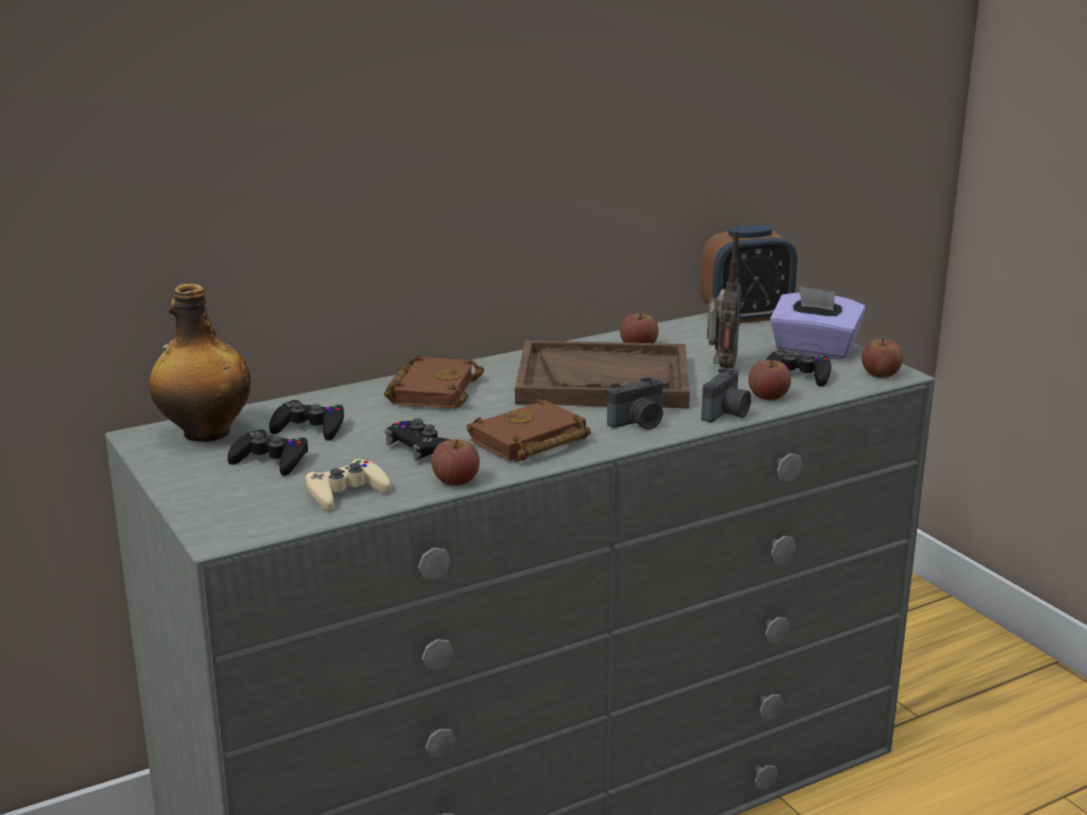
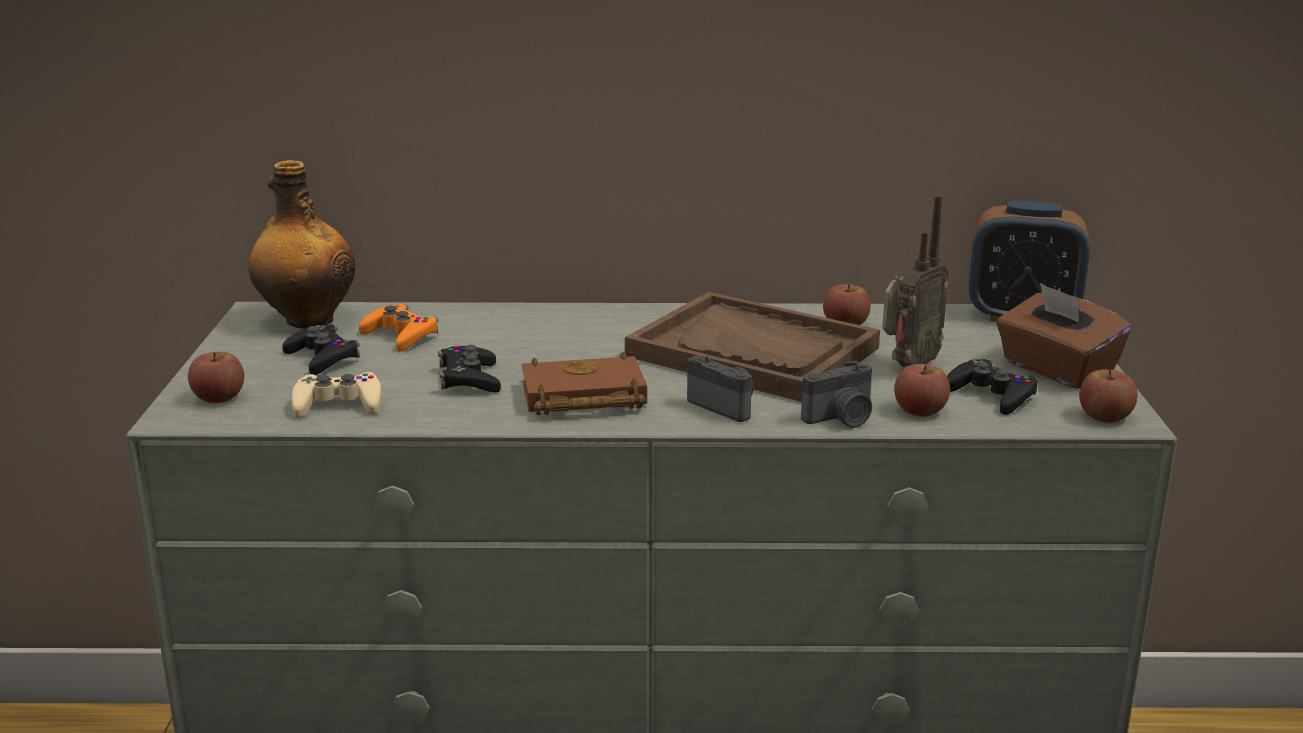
camera: 30 degrees right, 0 degrees up
(309, 428) = (400, 336): black game controller -> orange game controller
(432, 390) = (564, 324): brown book -> none
(456, 480) = (452, 419): apple -> apple (219, 398)
(639, 423) = (725, 406): camera -> camera turned 135 degrees counterclockwise
(814, 349) = (1056, 370): purple tissue box -> brown tissue box

